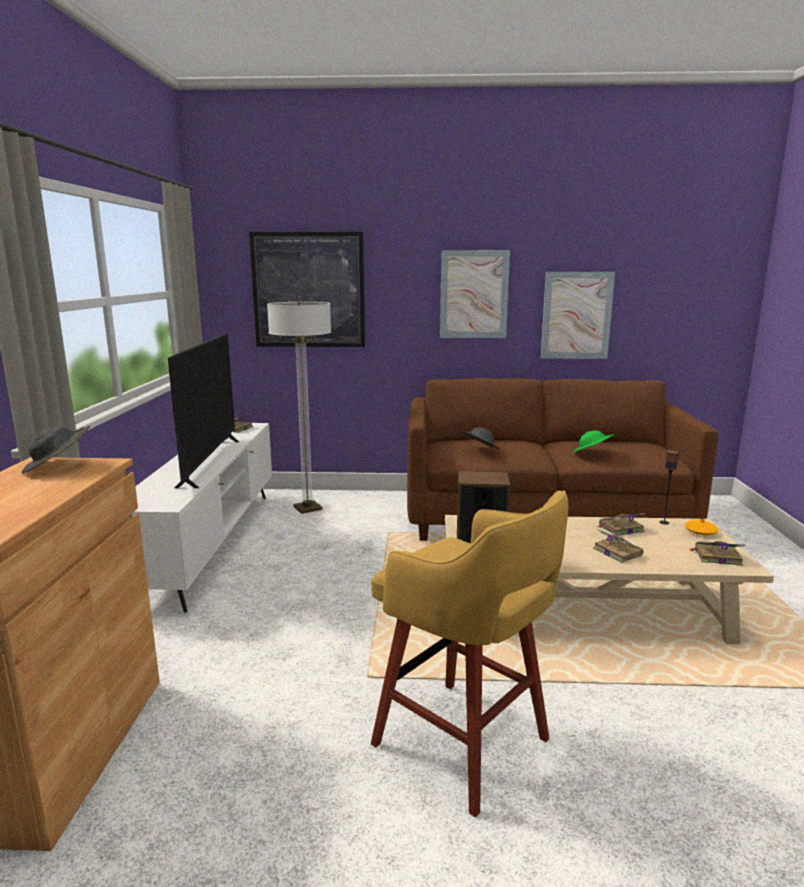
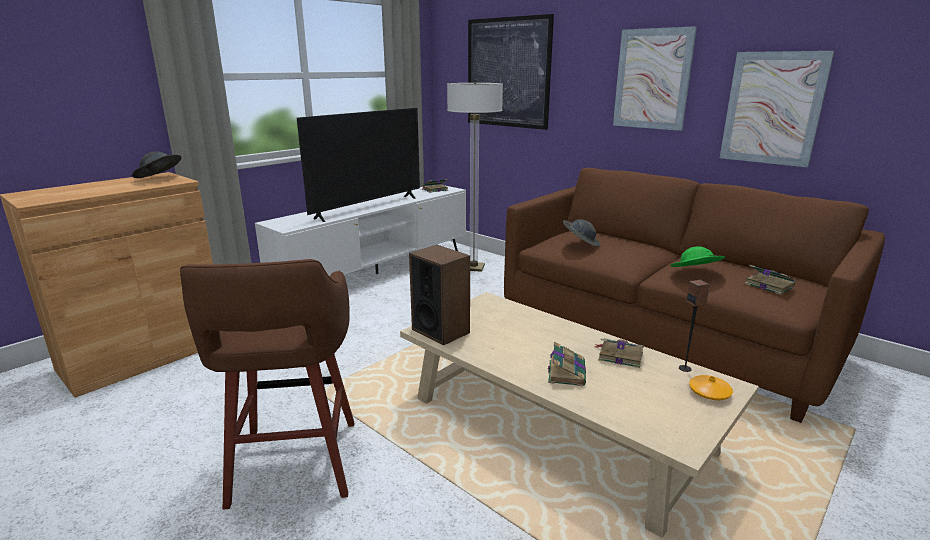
camera: 40 degrees right, 5 degrees up
(465, 745) = (294, 465): yellow stool -> brown stool
(716, 557) = (668, 421): book -> book (768, 285)

